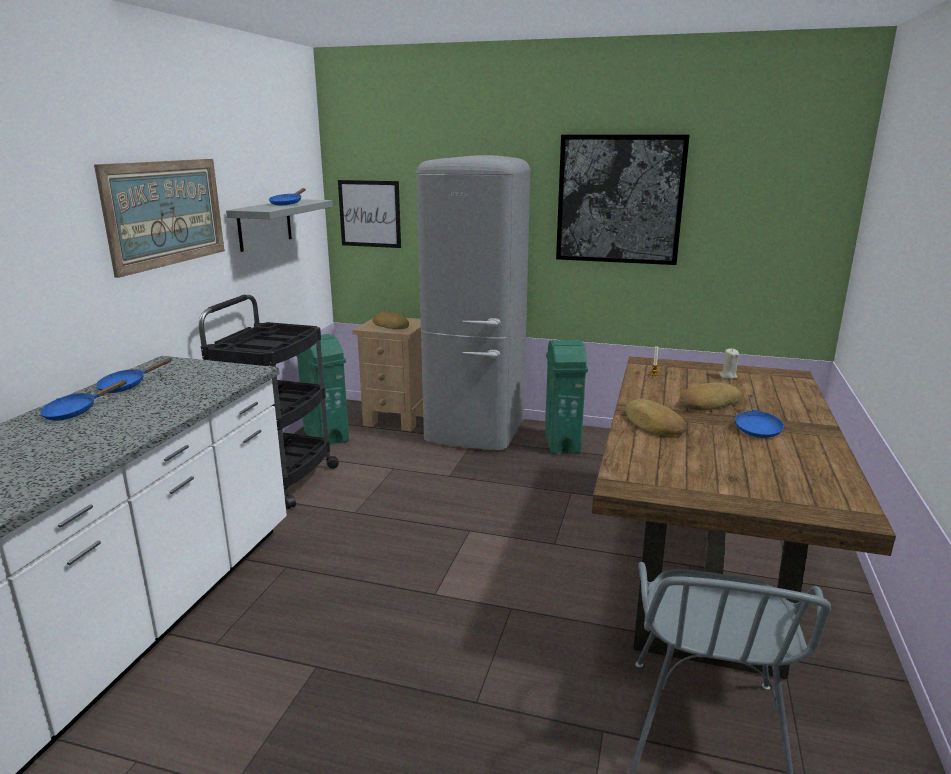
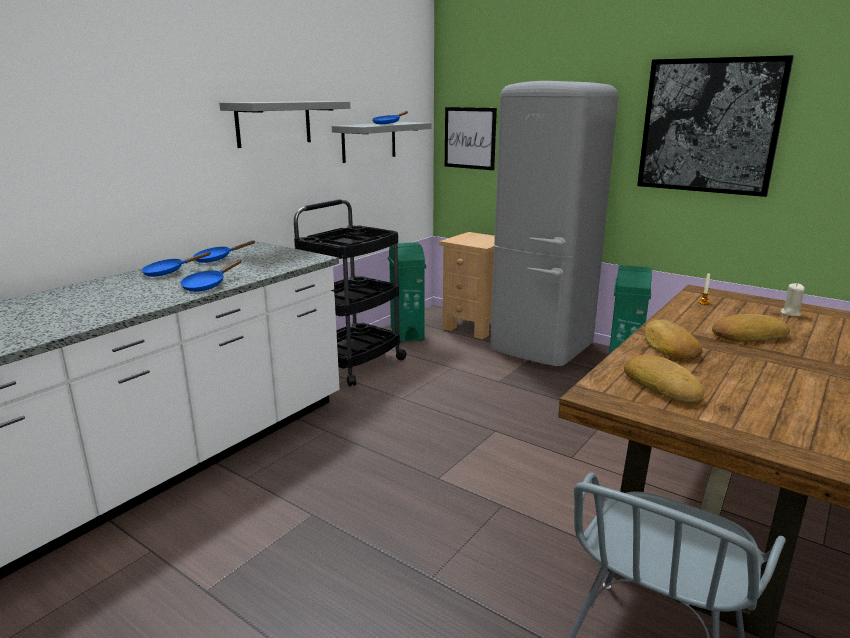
camera: 20 degrees right, 0 degrees up
(166, 213) = (274, 123): picture -> grey shelf
(391, 325) = (475, 240): bread -> bread (662, 385)
(756, 428) = (788, 365): blue frying pan -> blue frying pan (207, 285)

